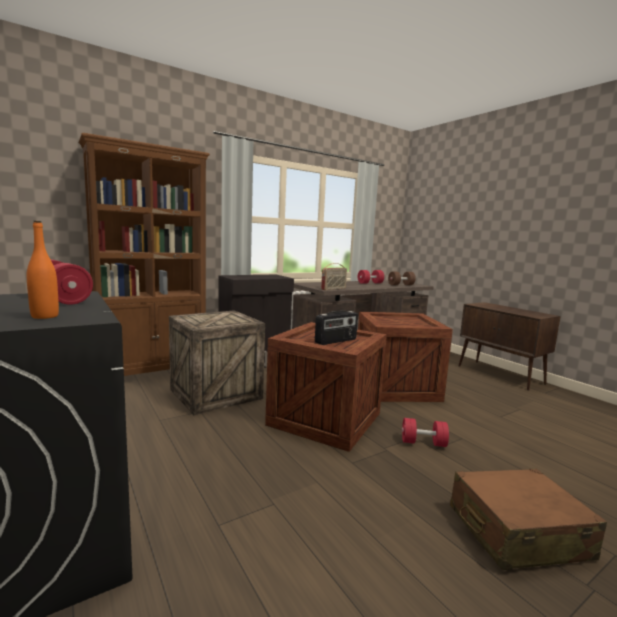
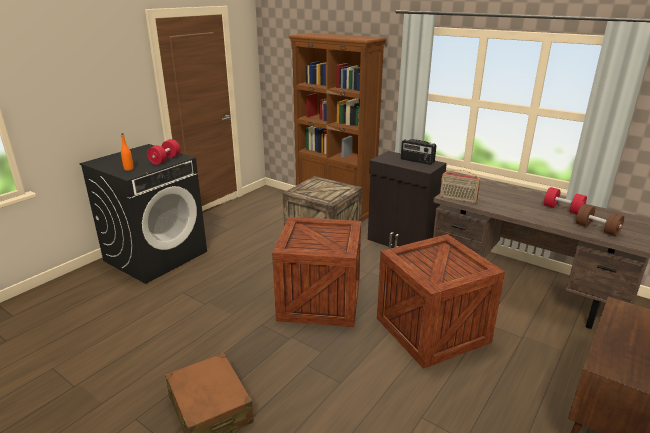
camera: 70 degrees right, 15 degrees up
(336, 341) = (314, 241): radio -> radio (417, 161)
(423, 443) = (314, 357): red dumbbell -> none

